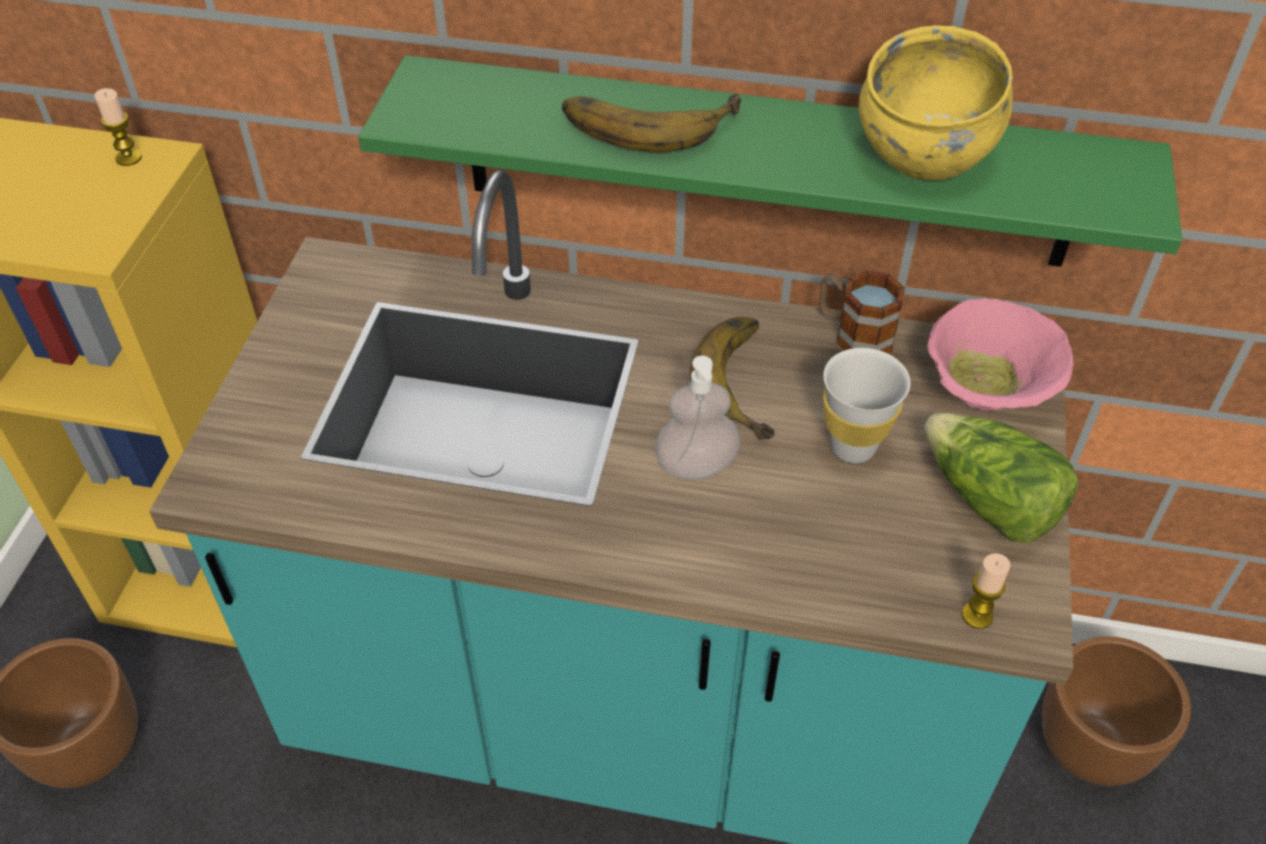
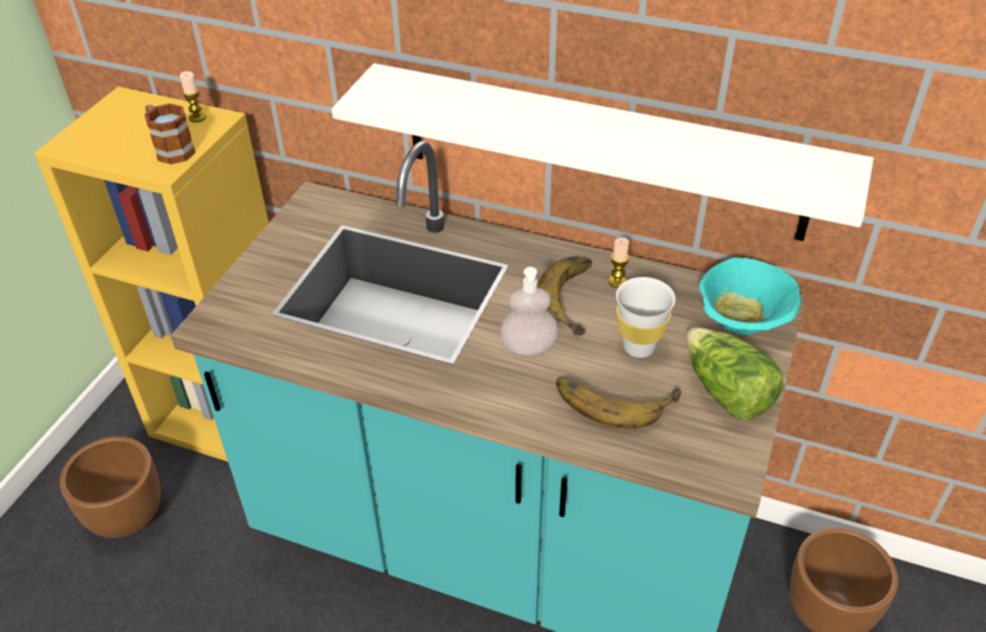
camera: 10 degrees right, 5 degrees down
(648, 119) = (519, 113): banana -> banana (614, 397)
(765, 163) = (602, 152): green shelf -> white shelf
(853, 334) = (657, 276): mug -> mug (171, 149)
(924, 154) = (698, 149): yellow bowl -> none
(977, 615) = (699, 463): candle -> candle (617, 282)
(987, 392) = (742, 322): pink bowl -> turquoise bowl

